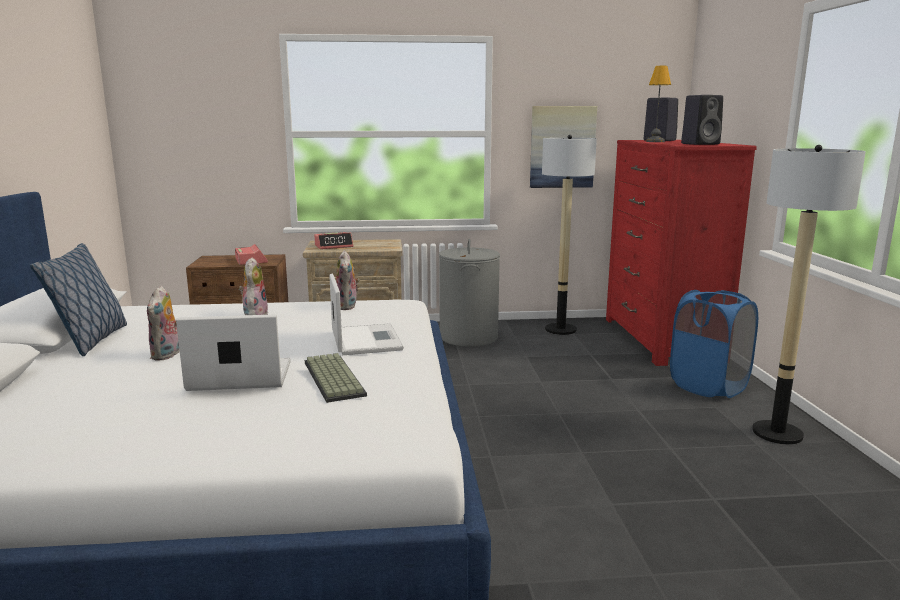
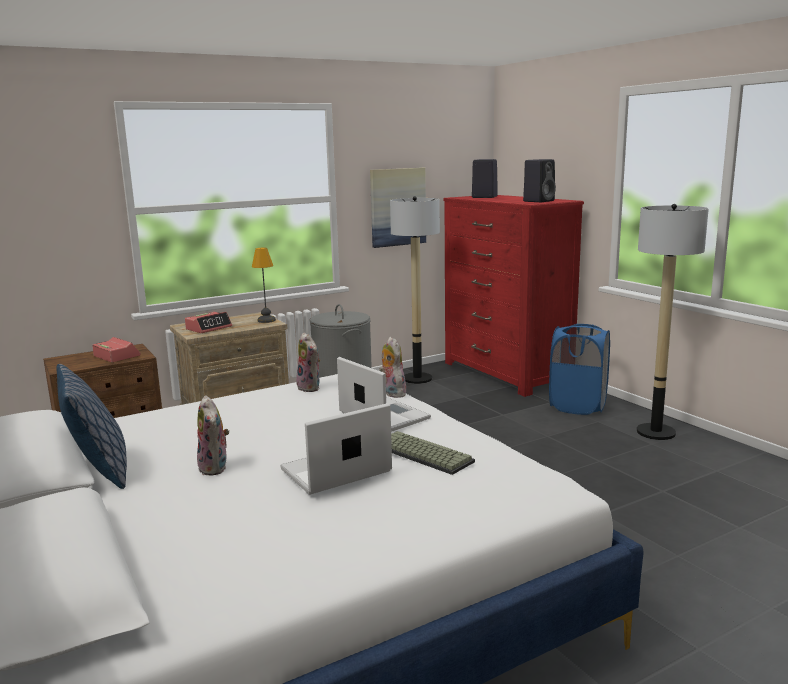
camera: 25 degrees left, 0 degrees up
(254, 314) = (232, 412): plush toy -> plush toy (392, 393)
(655, 141) = (490, 199): table lamp -> table lamp (267, 320)

